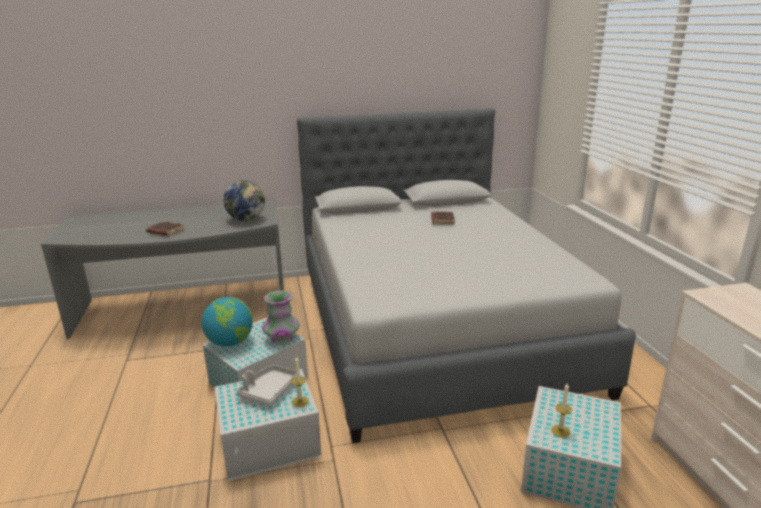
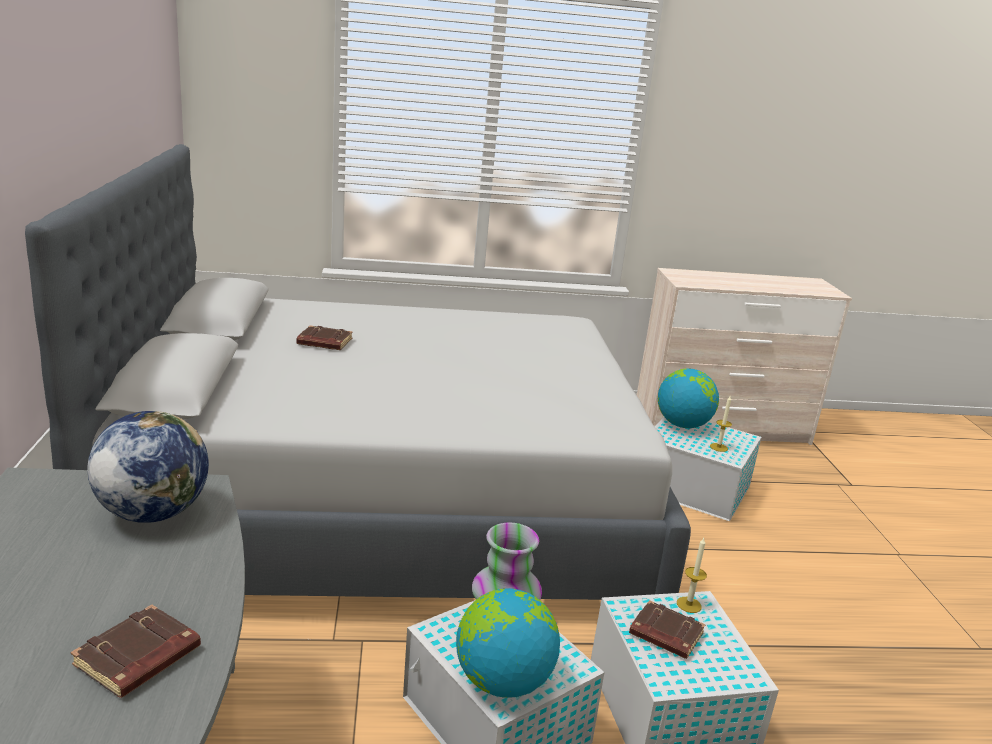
camera: 85 degrees left, 0 degrees up
(269, 391) = (664, 634): grey tray -> brown book
(591, 409) = (682, 425): none -> globe

